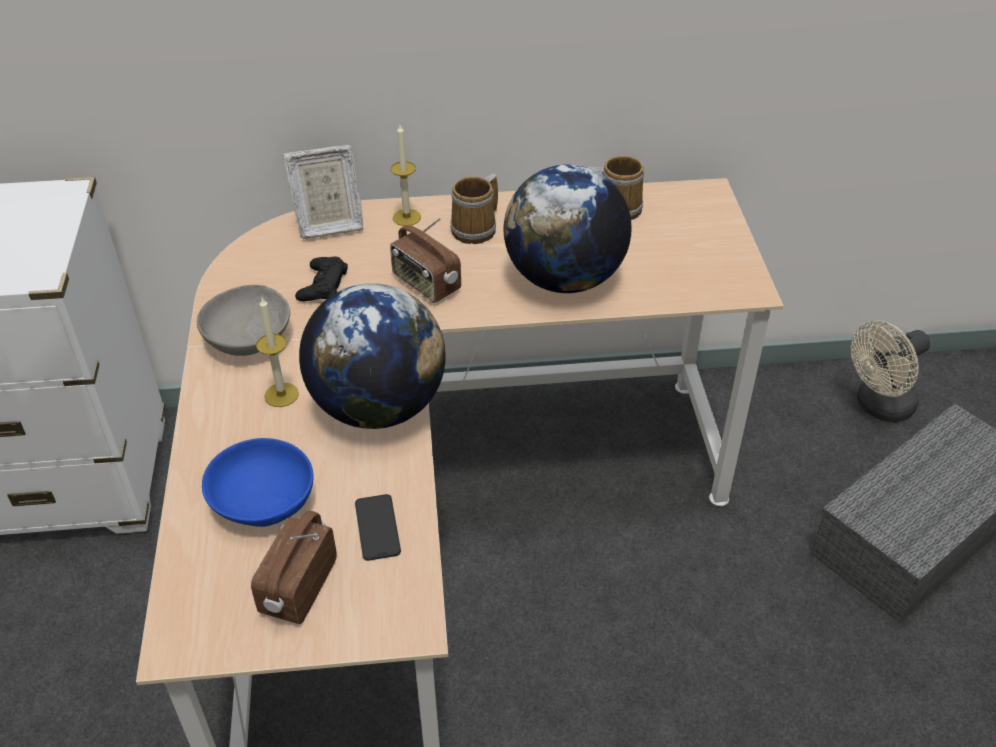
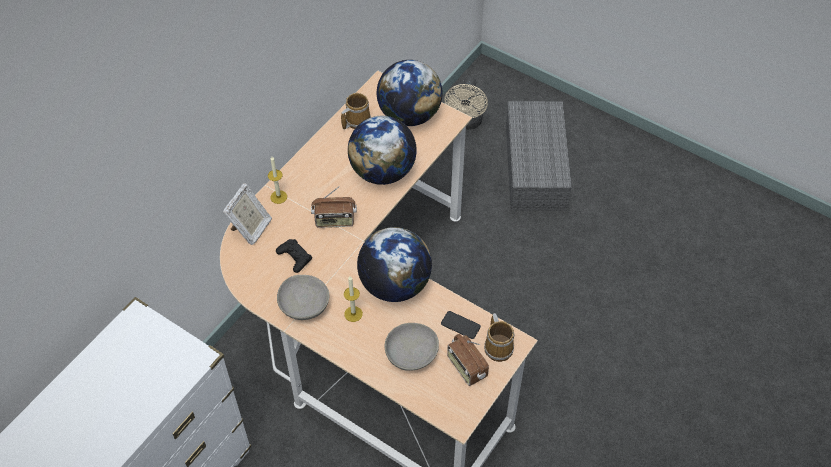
camera: 50 degrees left, 10 degrees up
(264, 501) = (411, 354): blue bowl -> grey bowl
(477, 229) = (316, 178): mug -> mug (499, 346)
(695, 246) = (409, 115): none -> globe

